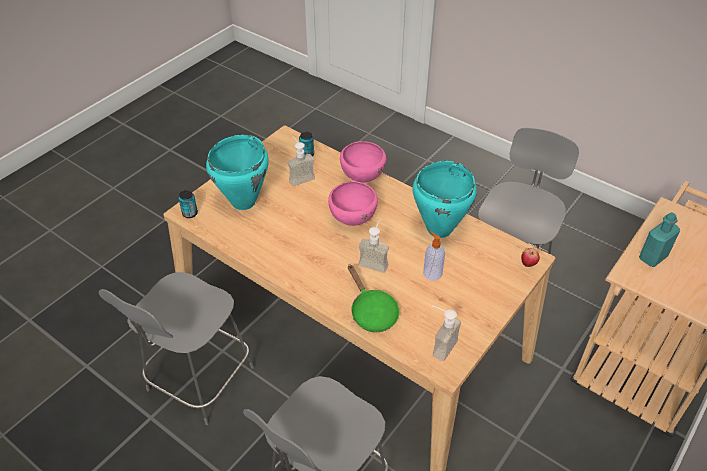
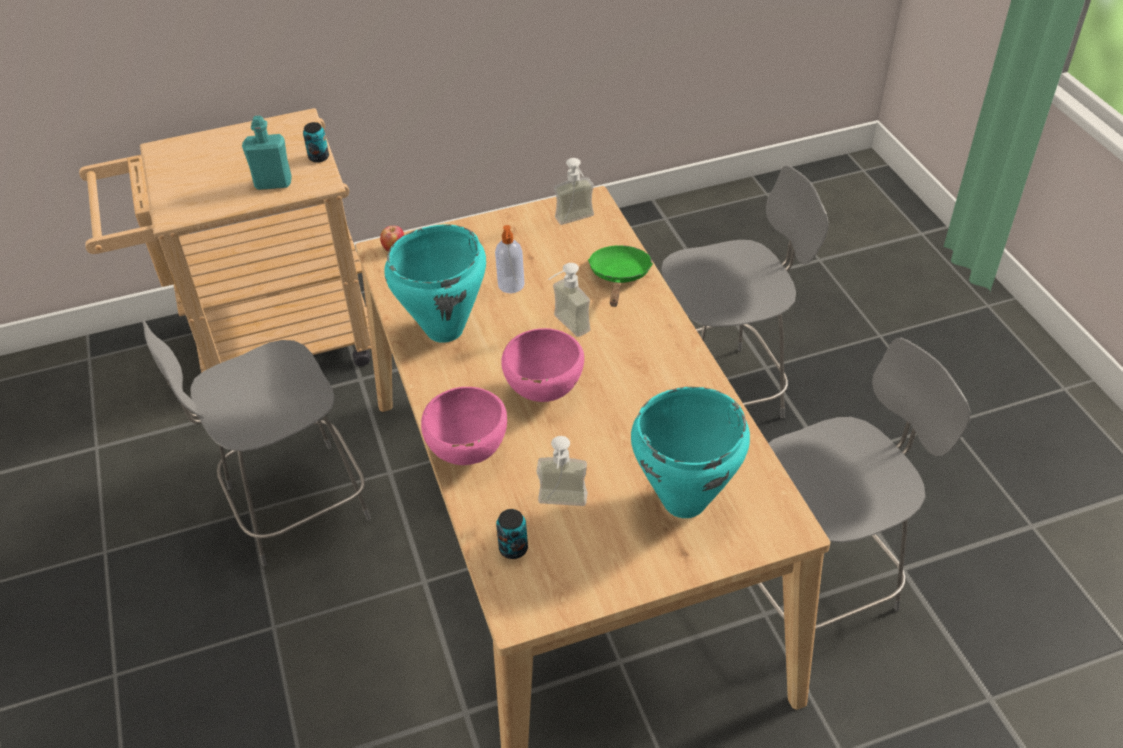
camera: 145 degrees left, 0 degrees up
(190, 213) = (783, 520): can -> can (319, 157)

